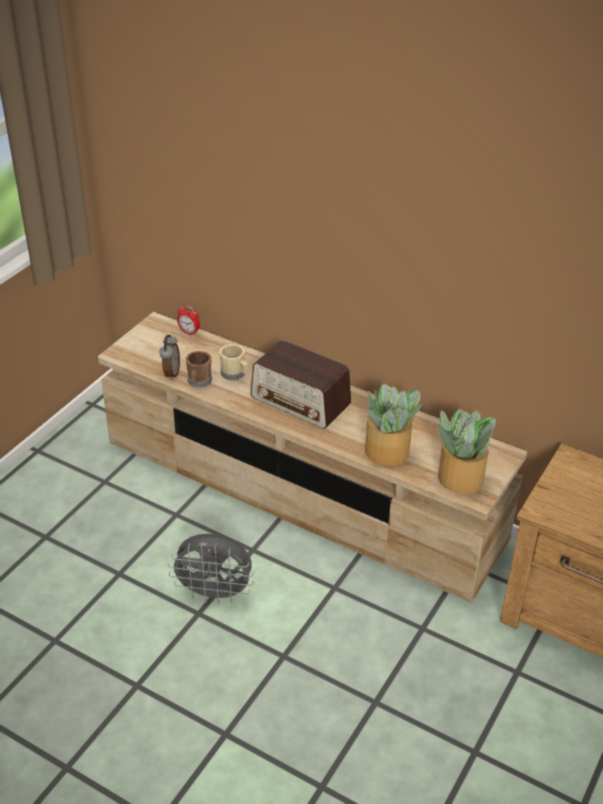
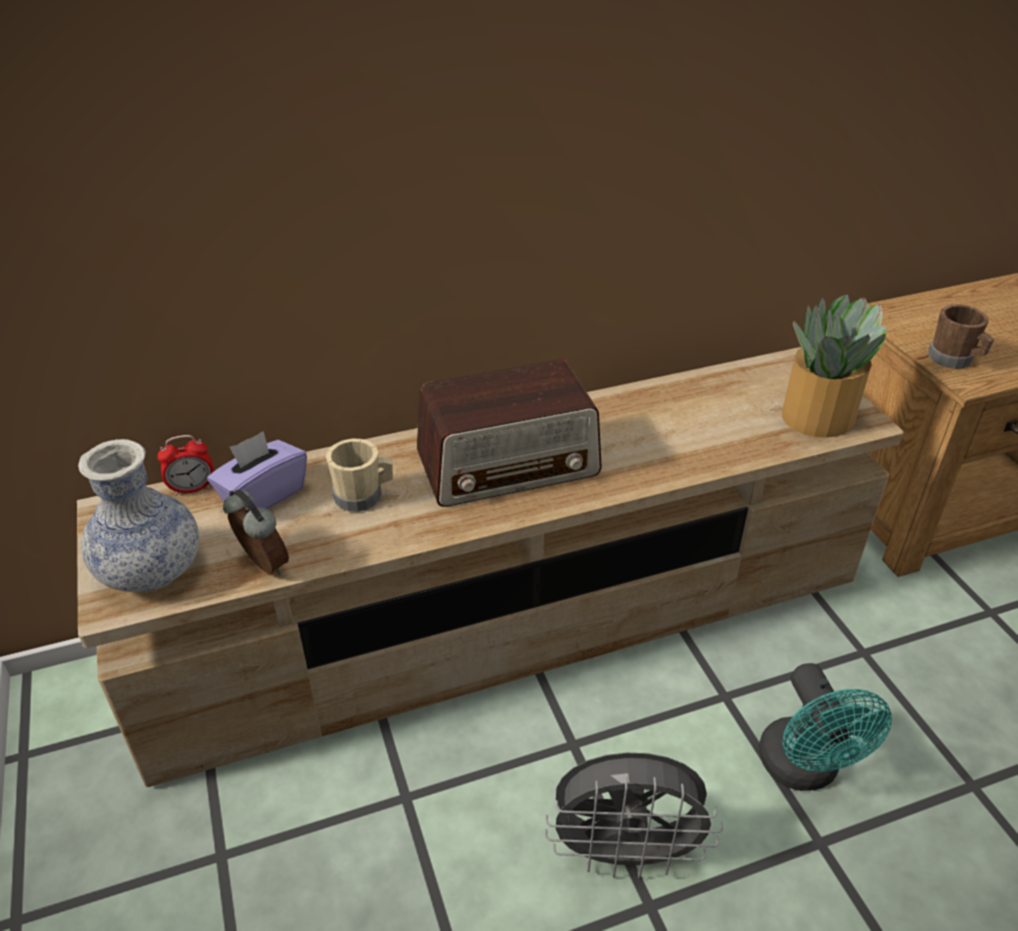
camera: 50 degrees left, 0 degrees up
(140, 351) = (151, 571): none -> vase
(199, 382) = (329, 545): brown mug -> brown mug (954, 360)
(205, 350) = (263, 495): none -> purple tissue box
(215, 594) = (625, 853): grey fan -> grey fan turned 45 degrees clockwise
(319, 634) = (804, 770): none -> turquoise fan
(388, 452) = (707, 446): potted plant -> none

